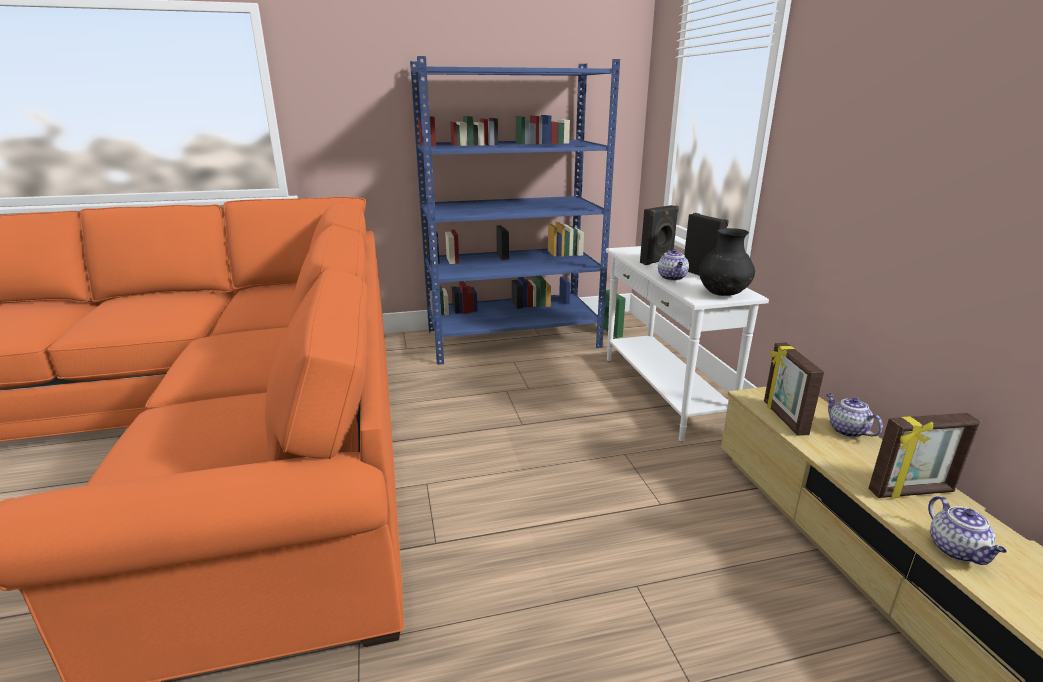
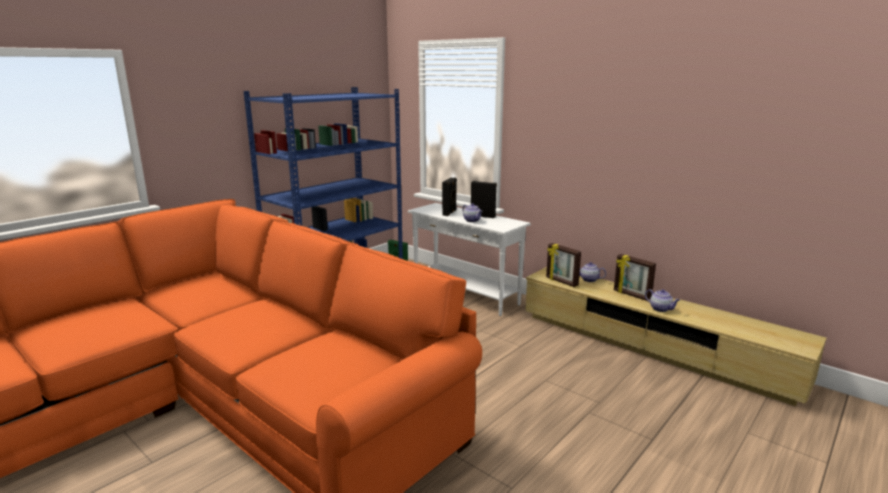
camera: 35 degrees left, 5 degrees down
(722, 294) = (508, 224): black vase -> none
(911, 492) = (631, 295): picture frame -> picture frame turned 90 degrees clockwise

